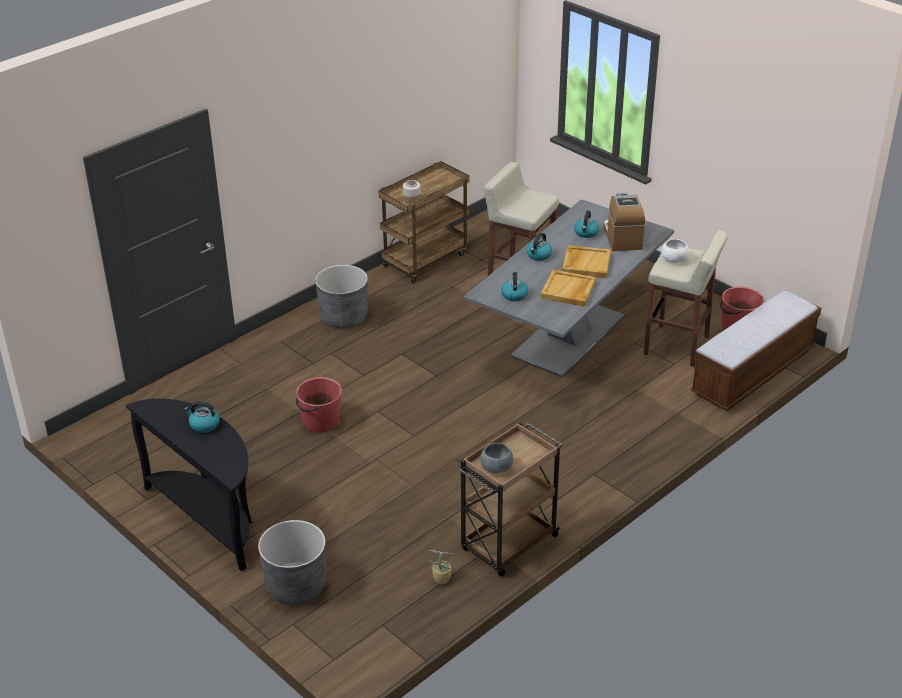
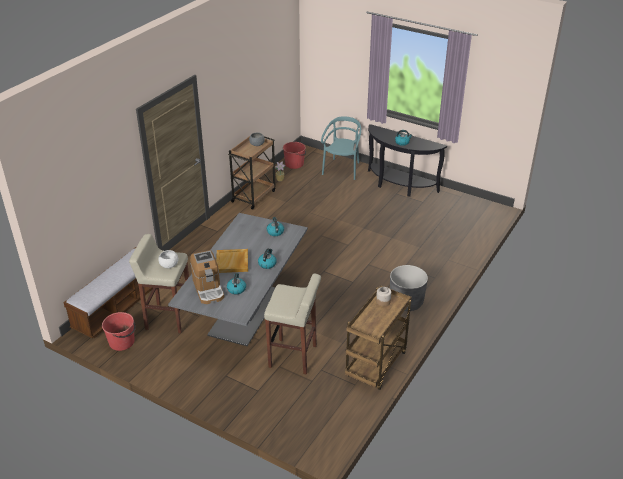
camera: 165 degrees right, 0 degrees up
(296, 585) = (342, 169): grey planter -> turquoise chair
(320, 421) = (376, 234): red bucket -> red bucket (294, 164)
(568, 290) = (241, 240): beige tray -> none

